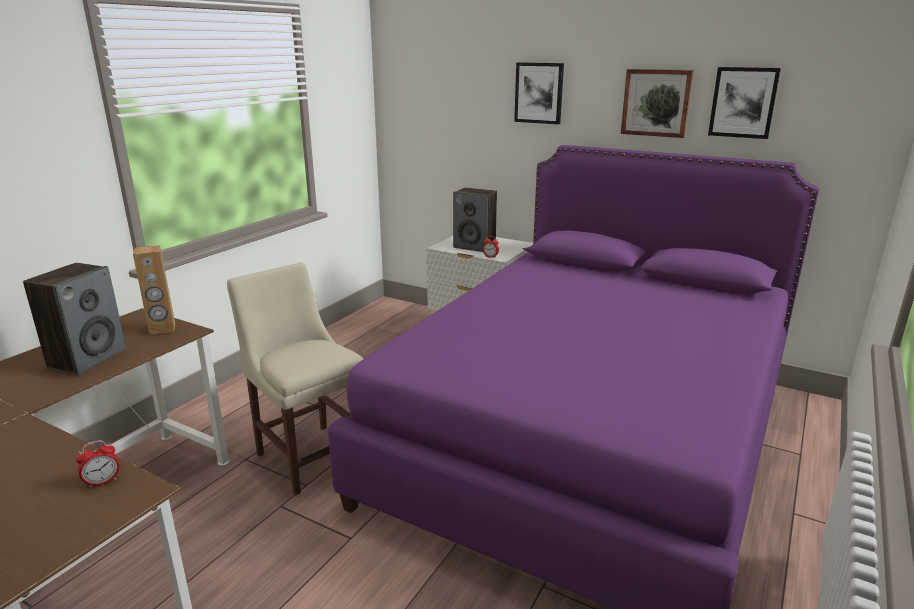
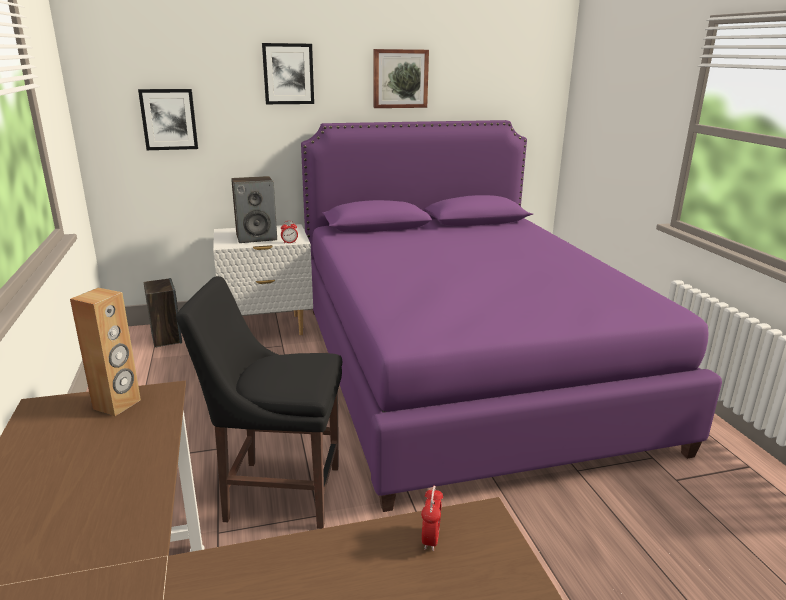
camera: 45 degrees left, 0 degrees up
(88, 359) = (94, 472): speaker -> speaker (166, 338)
(309, 455) = (277, 492): beige chair -> black chair
(743, 102) = (466, 75): picture -> picture (169, 119)

